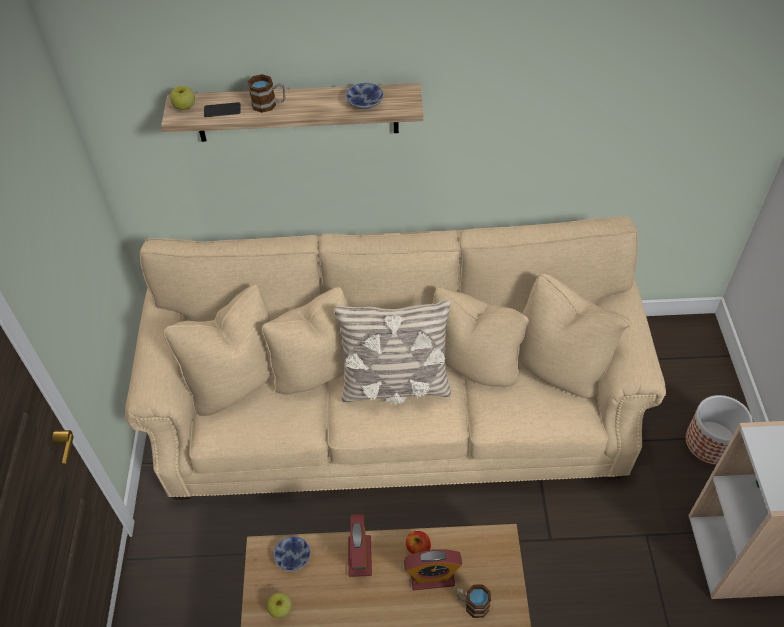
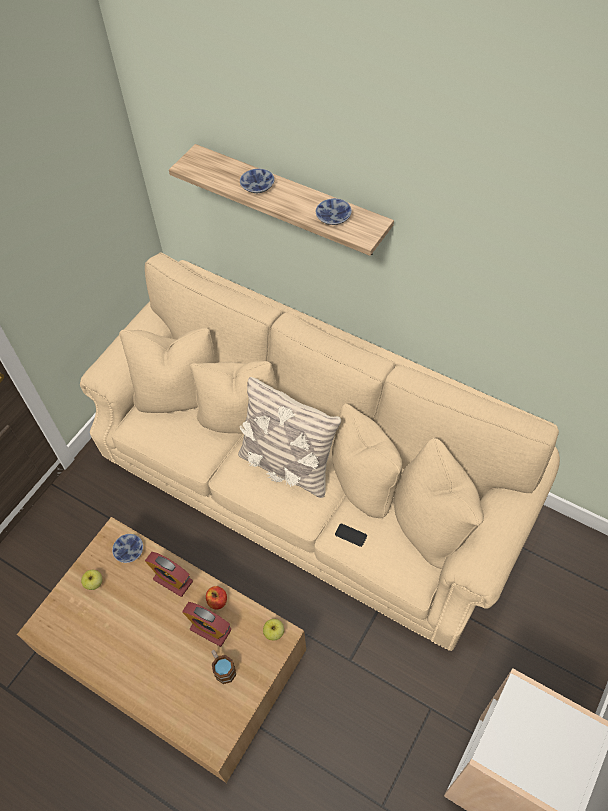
camera: 35 degrees right, 5 degrees up
(185, 107) = (197, 160): apple -> apple (274, 633)
(222, 110) = (221, 175): phone -> phone (351, 535)
(269, 105) = (259, 186): mug -> bowl
(360, 556) = (173, 580): alarm clock -> alarm clock turned 90 degrees counterclockwise
(711, 442) = (552, 669): planter -> none

